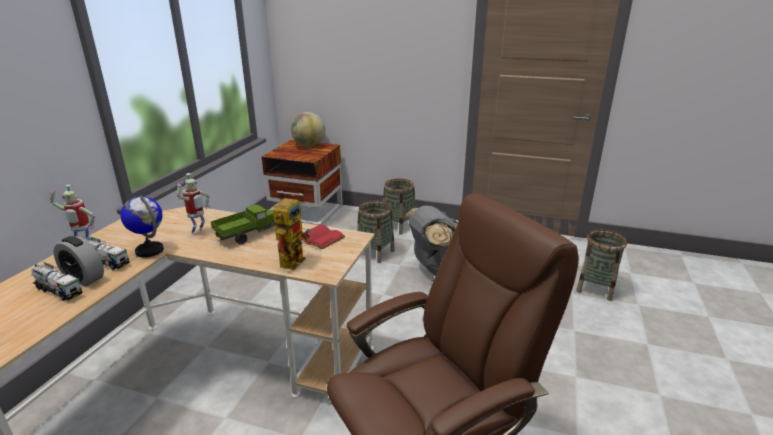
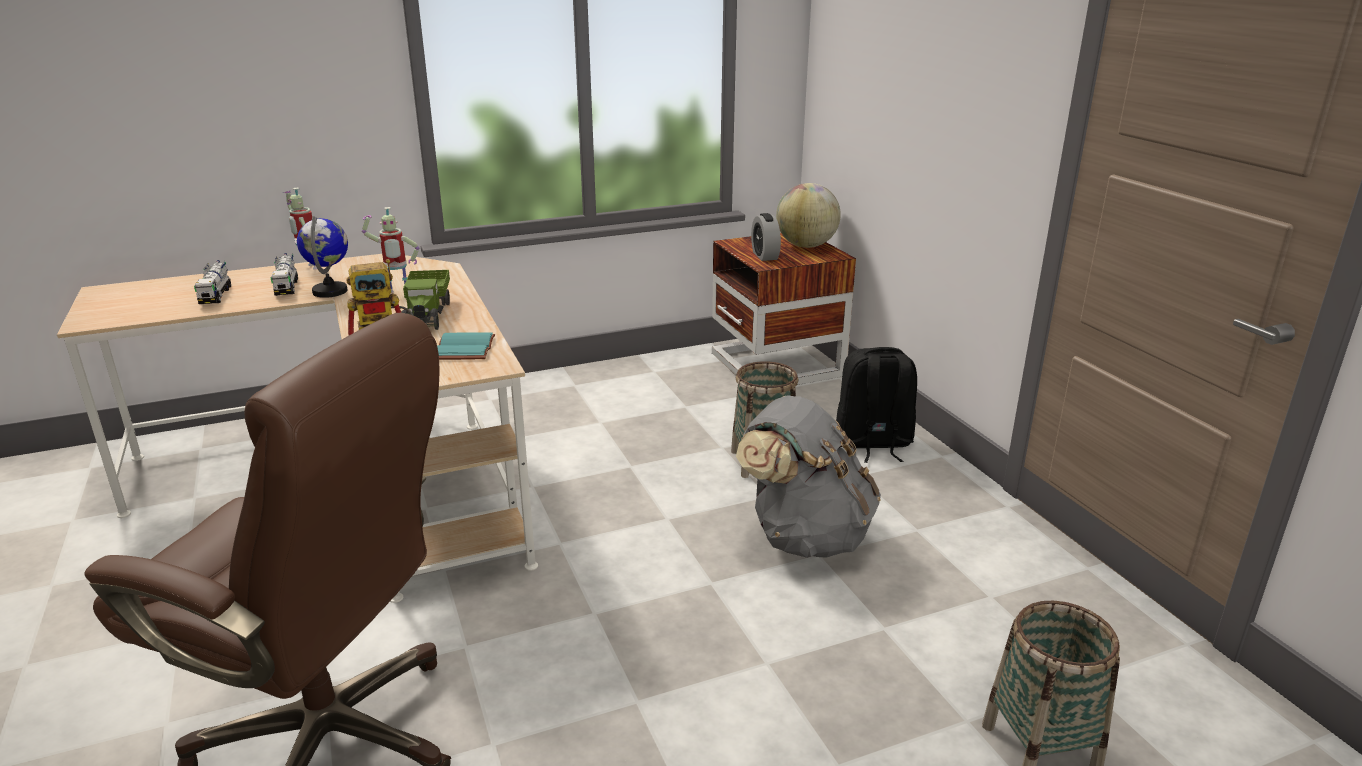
camera: 50 degrees right, 0 degrees up
(84, 278) = (247, 293): alarm clock -> alarm clock (765, 256)
(251, 234) = (427, 313): toy truck -> toy truck turned 75 degrees clockwise
(318, 238) = (462, 348): red book -> turquoise book
(398, 226) = (872, 443): basket -> black backpack

